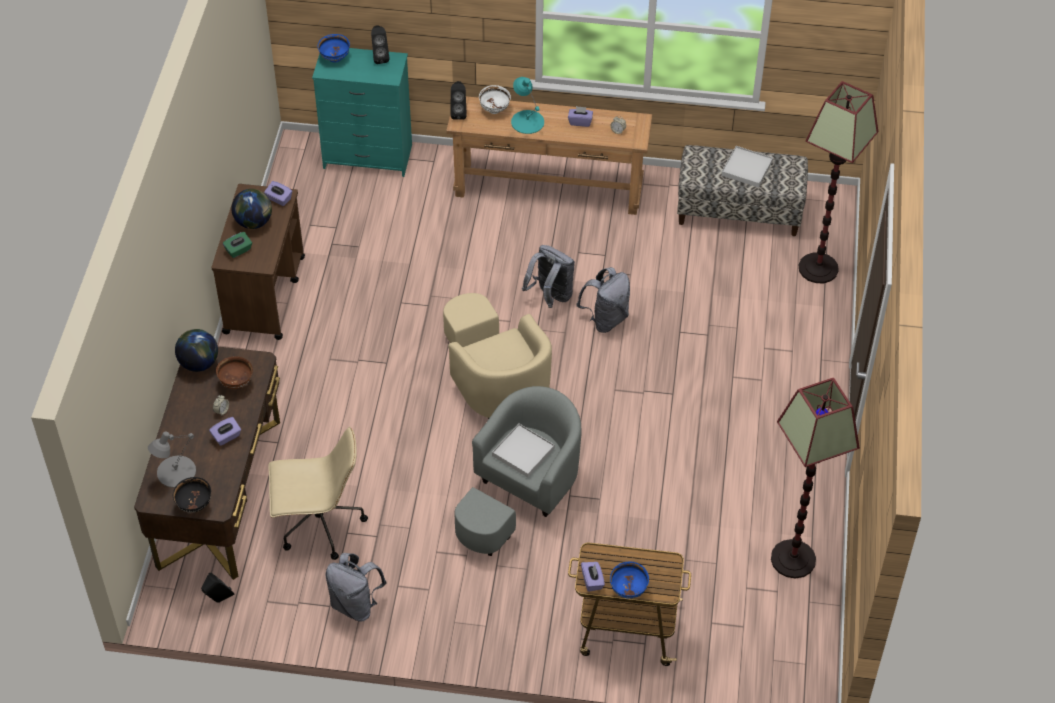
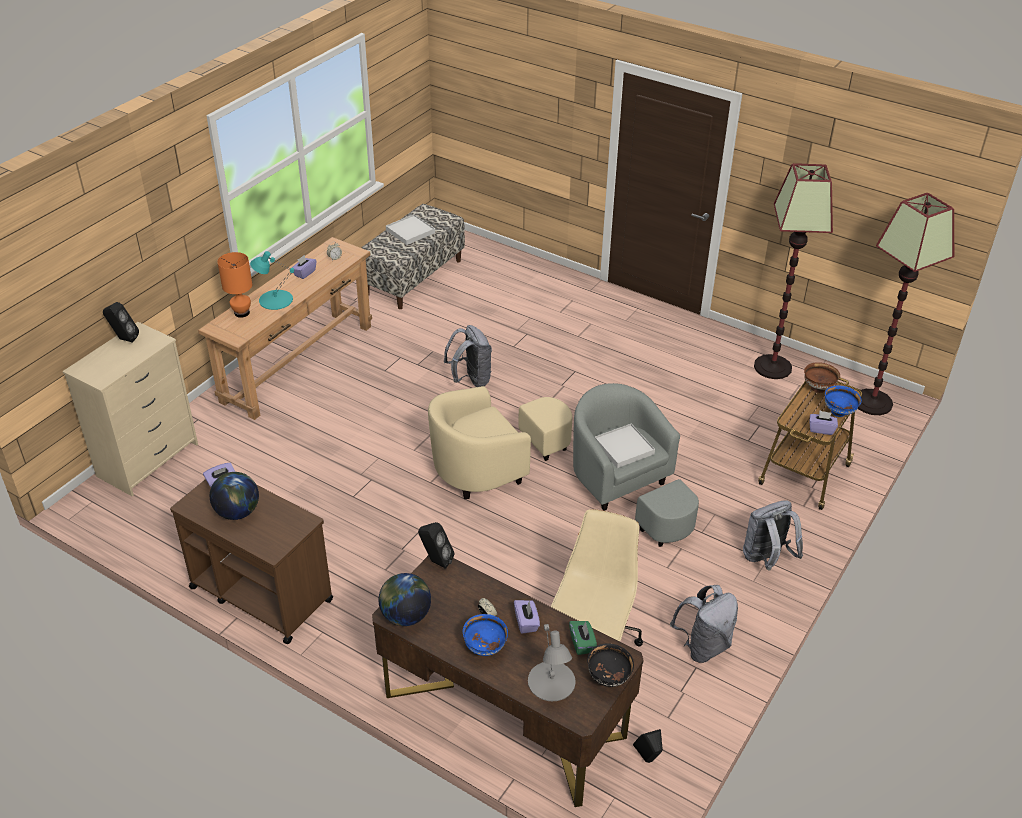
camera: 65 degrees left, 10 degrees down
(236, 383) = (455, 592): brown bowl -> brown bowl (818, 388)
(238, 250) = (268, 535): green tissue box -> green tissue box (582, 643)
(335, 58) = (92, 367): blue bowl -> blue bowl (485, 648)
(367, 157) = (148, 460): turquoise dresser -> beige dresser
(458, 113) = (224, 334): black speaker -> black speaker (436, 561)
(495, 109) = (242, 312): white bowl -> orange table lamp
(496, 381) = (493, 465): beige armchair -> beige armchair turned 150 degrees clockwise
(550, 296) = (421, 402): grey backpack -> grey backpack (766, 559)
(818, 269) = (501, 262): floor lamp -> floor lamp (873, 402)

